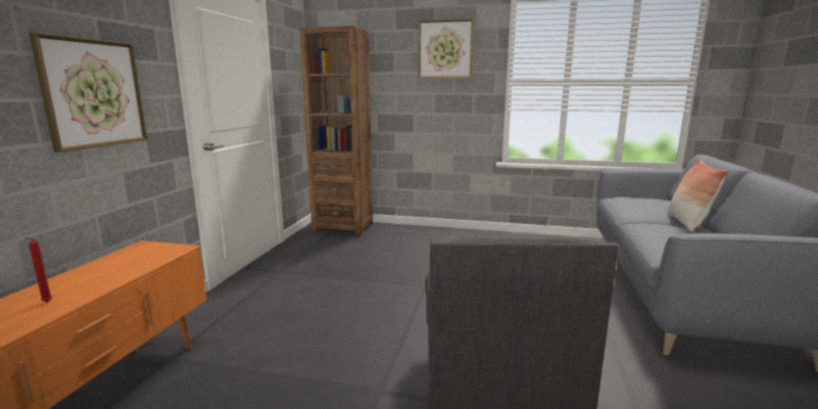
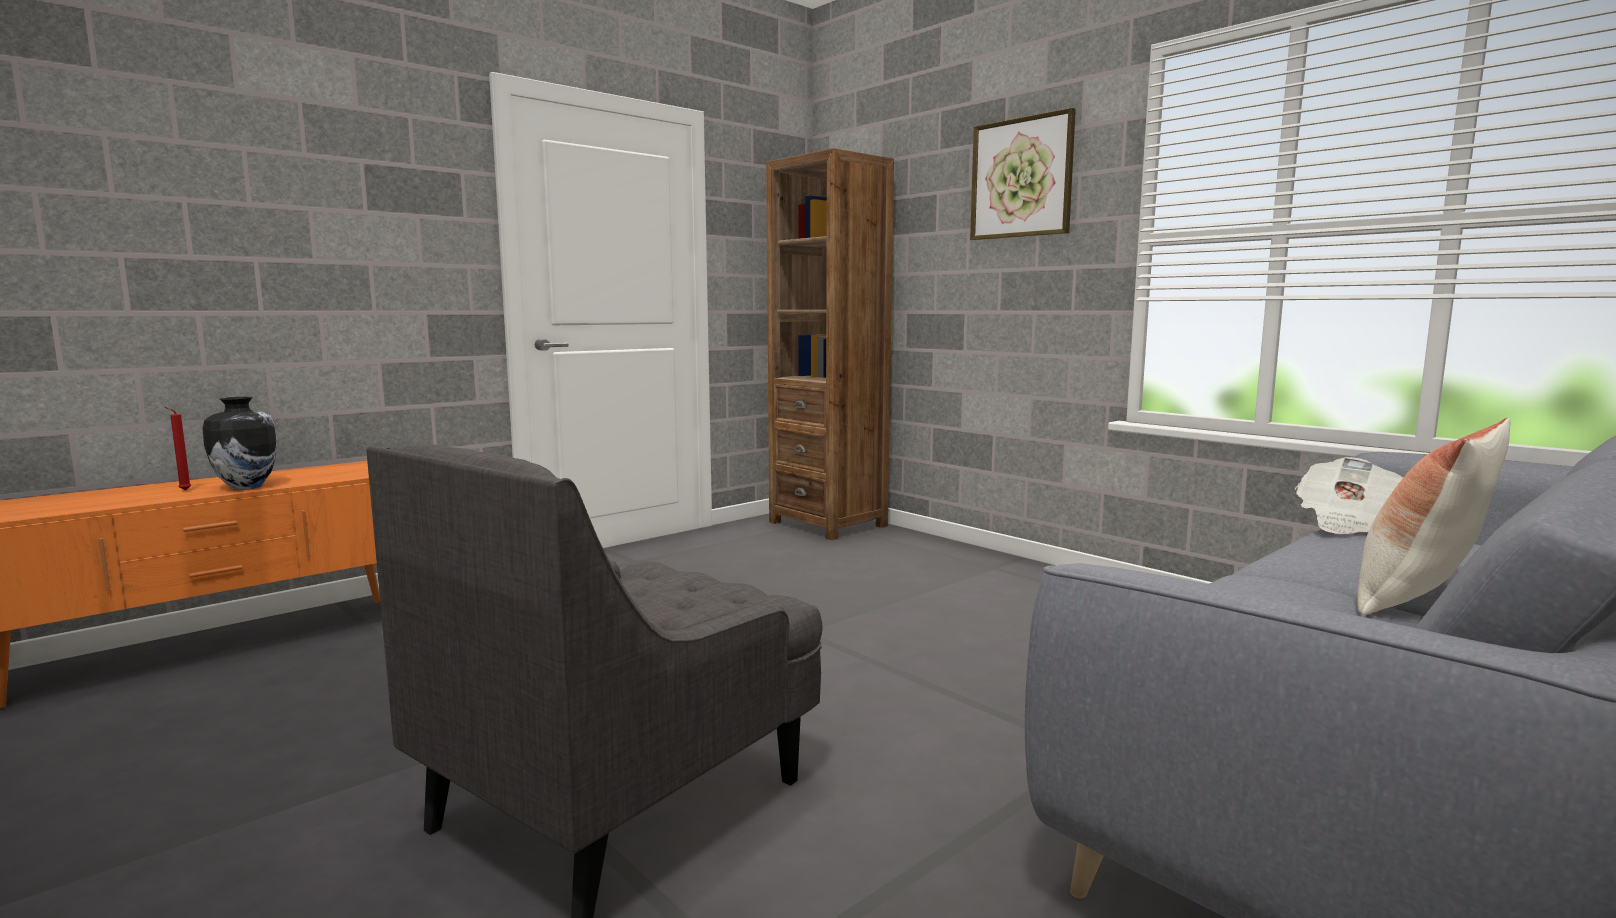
camera: 35 degrees right, 5 degrees down
(93, 93) = (344, 255): picture -> none
(97, 286) = (246, 487): none -> vase
(616, 197) = (1348, 524): none -> newspaper

